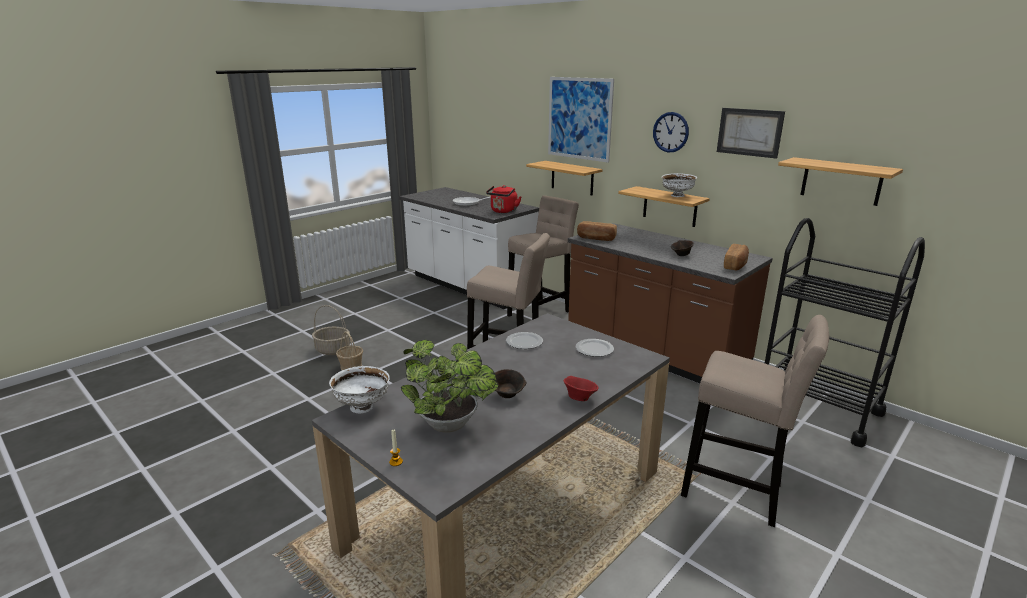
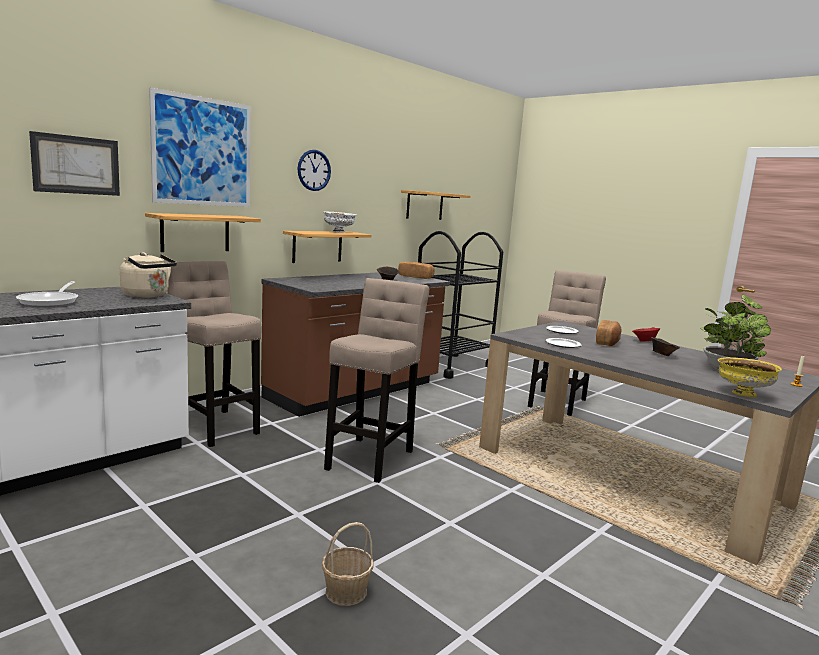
camera: 90 degrees left, 10 degrees down
(332, 350) = (260, 627): basket -> none
(362, 407) = (742, 394): white bowl -> yellow bowl
(503, 211) = (148, 295): red kettle -> beige kettle
(596, 238) = (323, 287): bread -> bread (608, 342)
(749, 132) = (374, 170): picture -> picture (76, 165)

